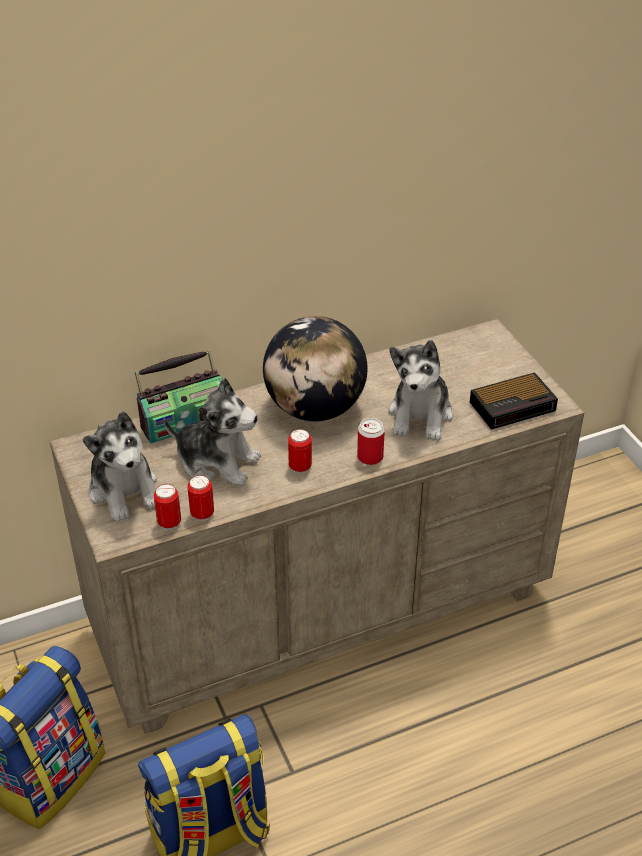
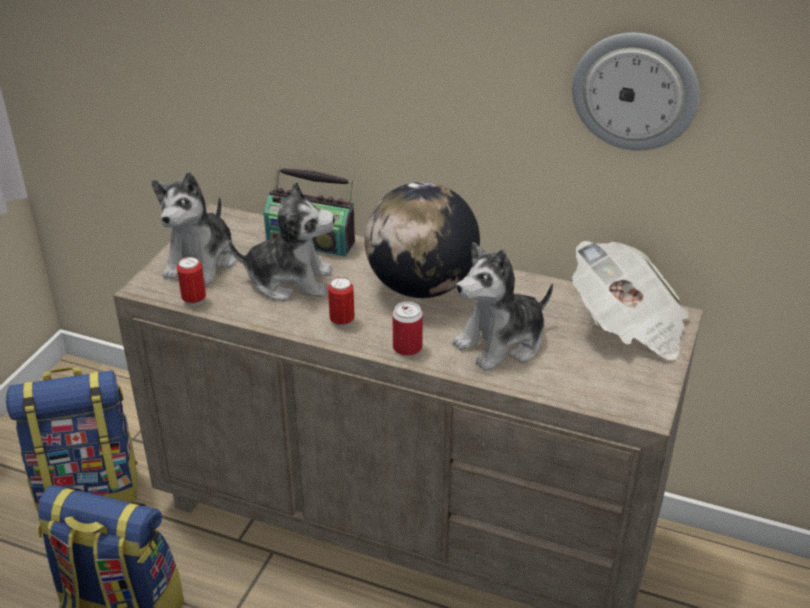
camera: 45 degrees right, 5 degrees down
(202, 514) = (223, 308): can -> none
(217, 462) = (290, 281): plush toy -> plush toy turned 60 degrees counterclockwise
(433, 176) = (635, 91): none -> wall clock
(473, 356) = (628, 326): none -> newspaper
(514, 406) = (602, 387): alarm clock -> none

